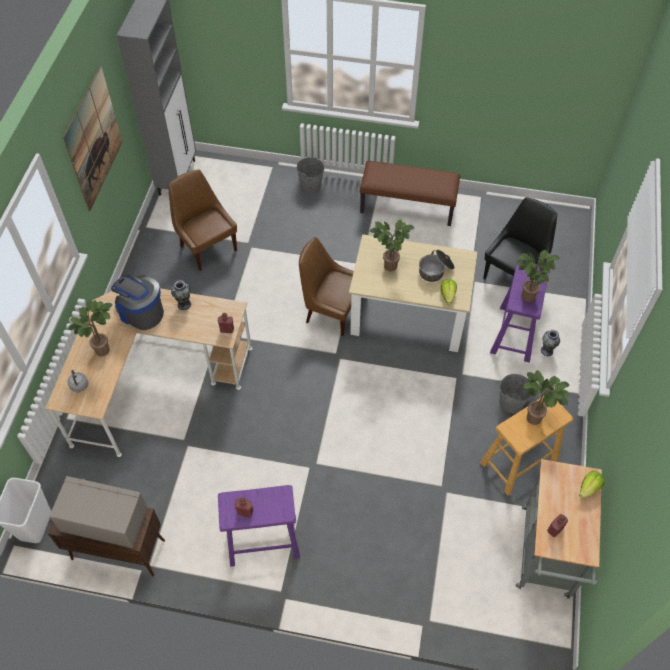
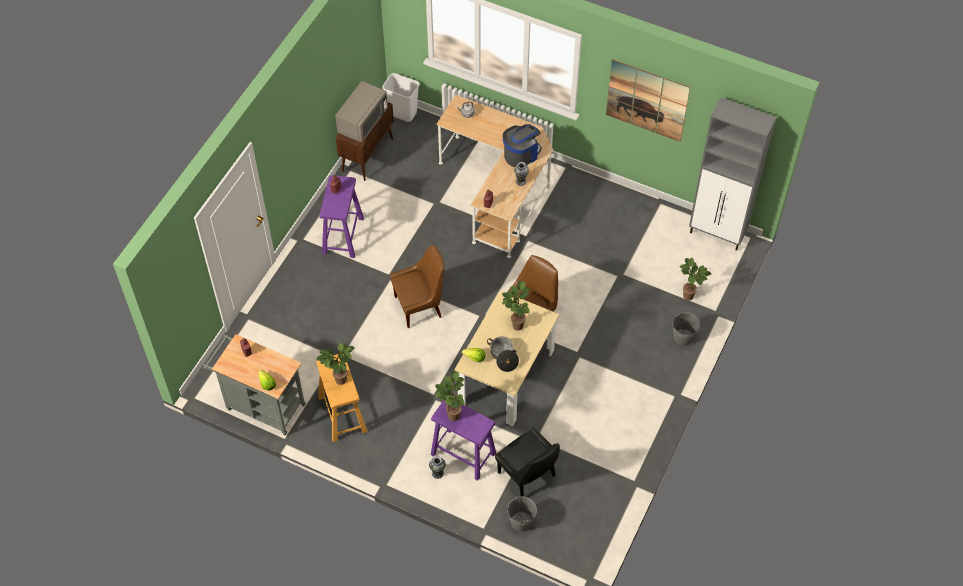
camera: 105 degrees right, 0 degrees up
(103, 348) = (495, 129): potted plant -> potted plant (690, 296)
(207, 247) = (625, 244): brown chair -> brown chair (420, 306)
(408, 206) = (636, 411): brown bench -> none
(511, 403) = (396, 427): grey bucket -> grey bucket (521, 521)

